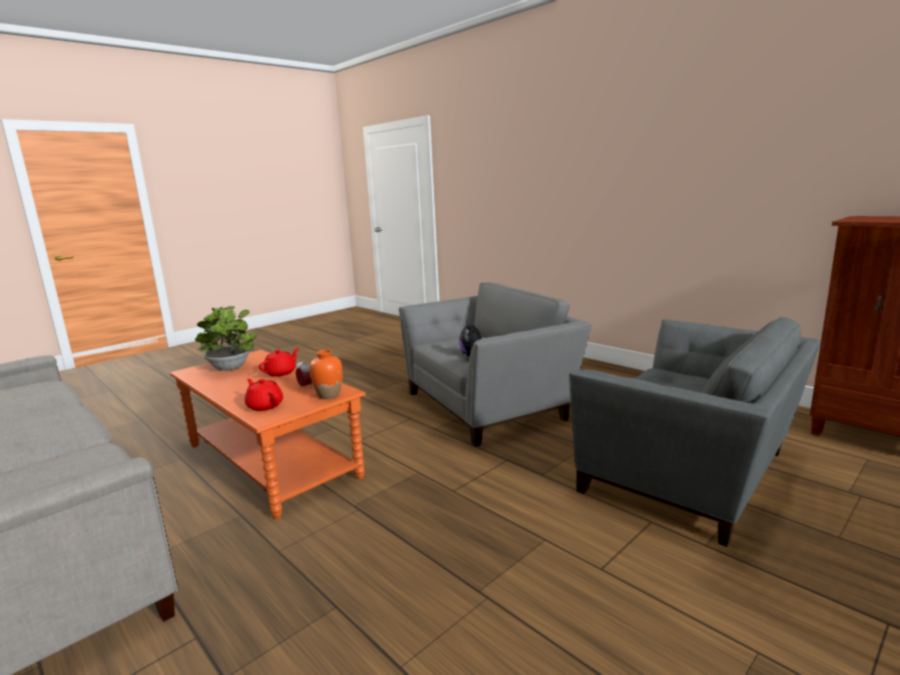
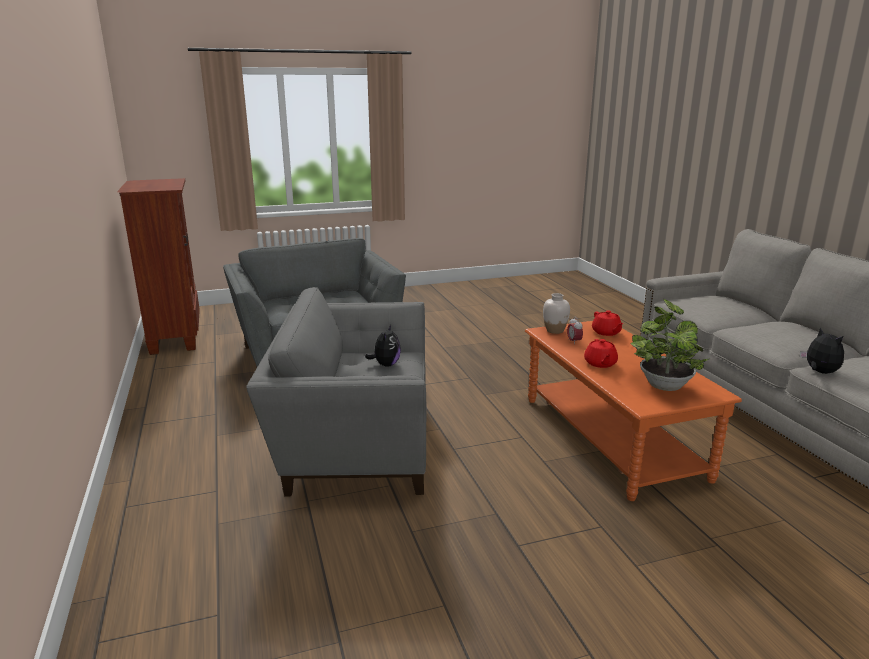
camera: 155 degrees left, 5 degrees up
(61, 396) = (819, 372): none -> plush toy
(281, 373) = (600, 363): red teapot -> red teapot turned 60 degrees counterclockwise
(329, 395) = (554, 330): orange vase -> white vase

